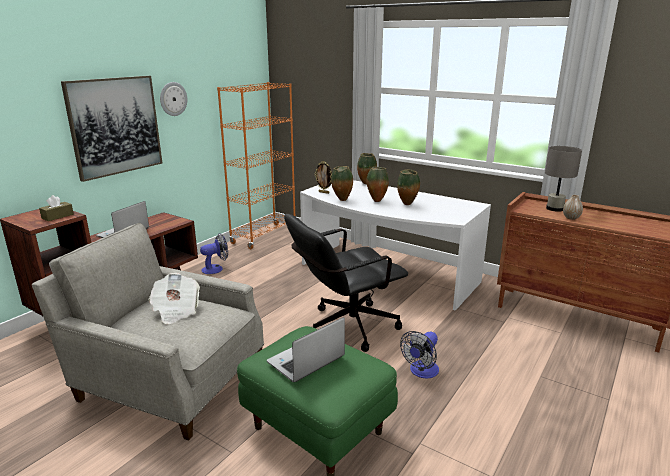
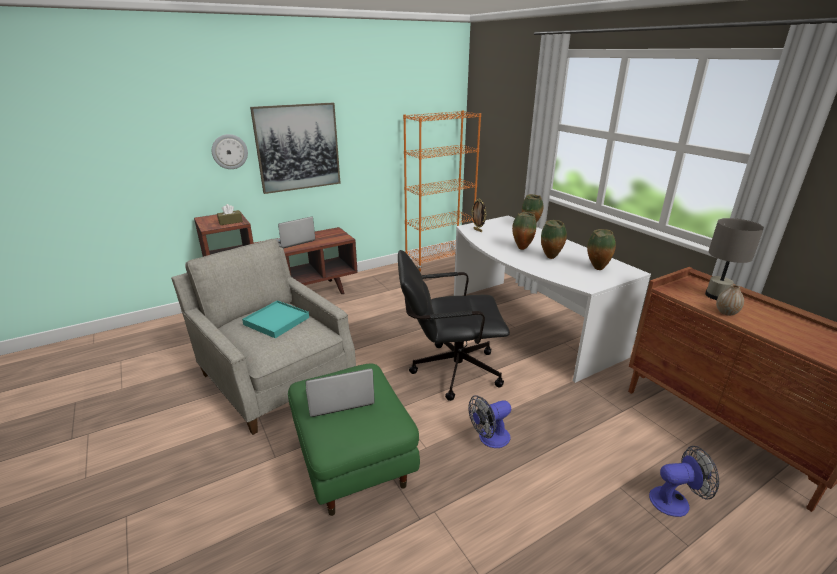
camera: 25 degrees right, 5 degrees up
(173, 99) = (356, 124): wall clock -> wall clock (229, 151)
(176, 310) = (276, 321): newspaper -> turquoise tray
(216, 269) = (377, 285): fan -> fan (675, 500)
(342, 200) = (487, 242): vase -> vase (597, 269)

